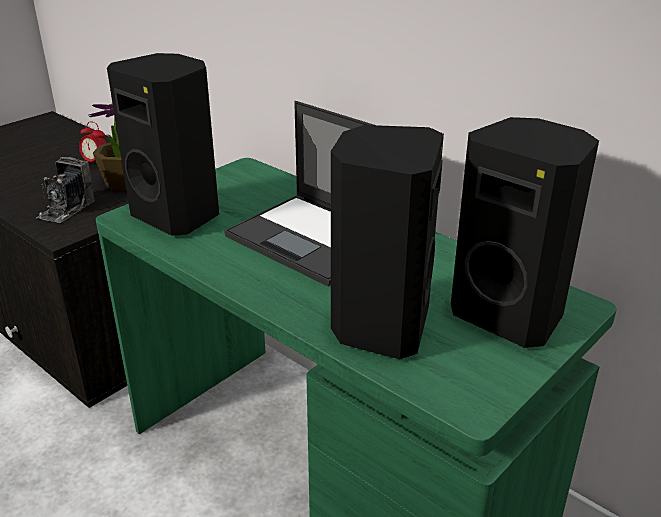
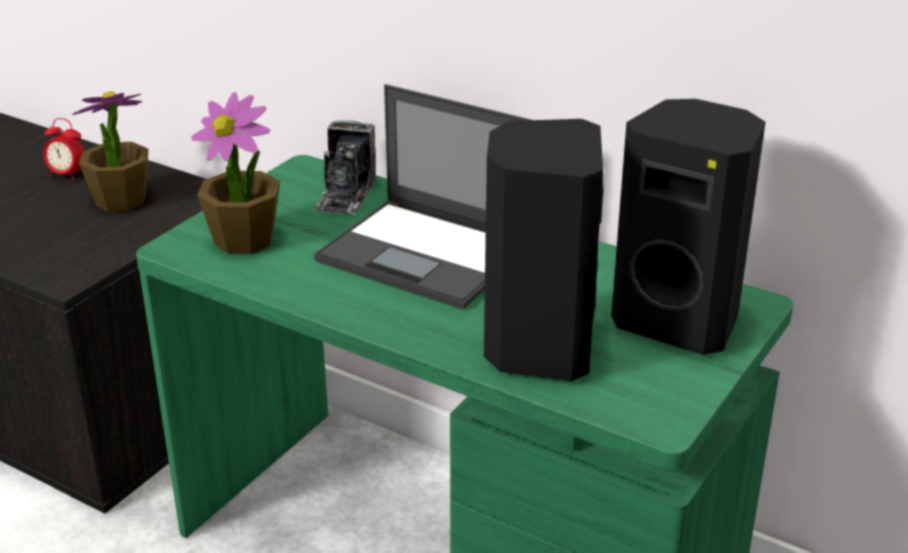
camera: 10 degrees left, 0 degrees up
(66, 209) = (56, 243): camera -> camera (345, 195)
(179, 216) = (245, 240): black speaker -> potted plant

